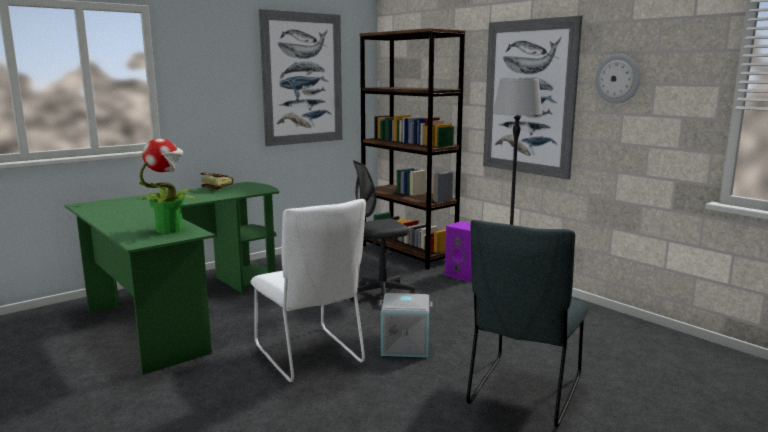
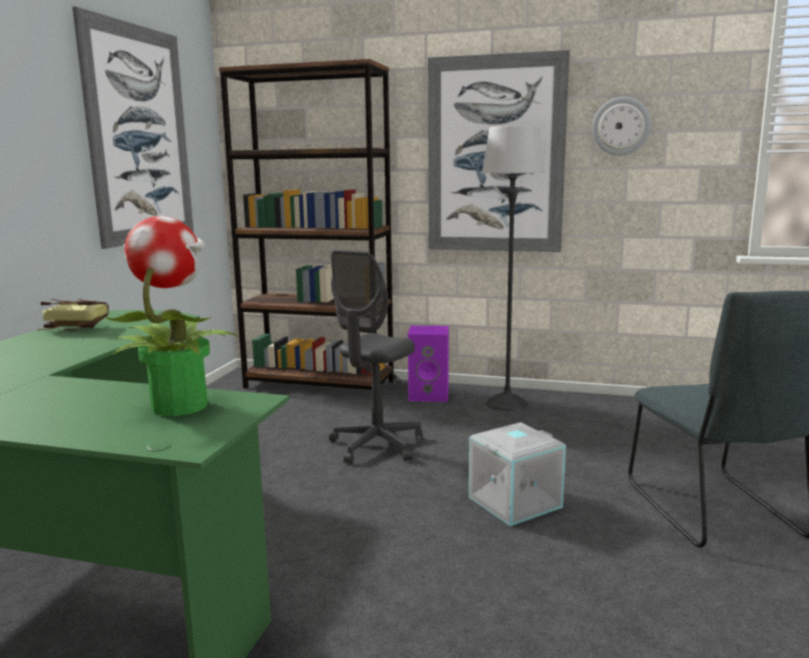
camera: 35 degrees left, 0 degrees up
(310, 356) = (428, 563): white chair -> none

